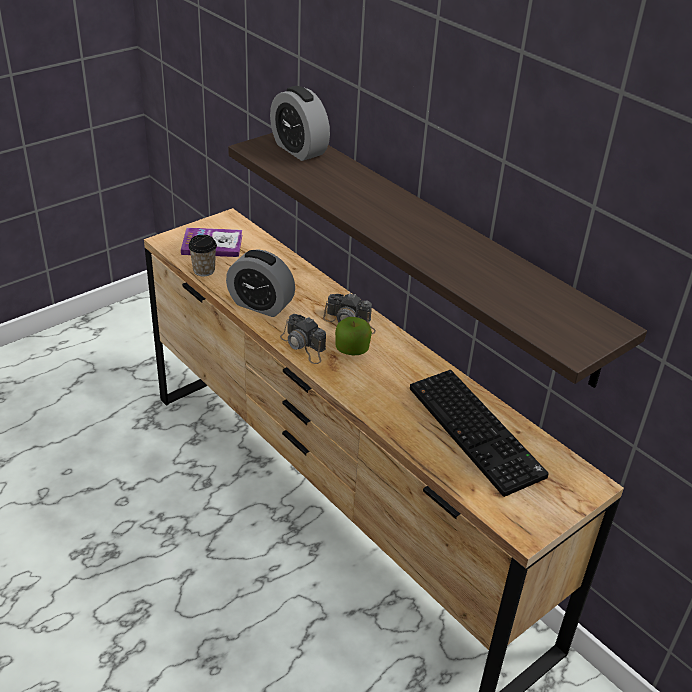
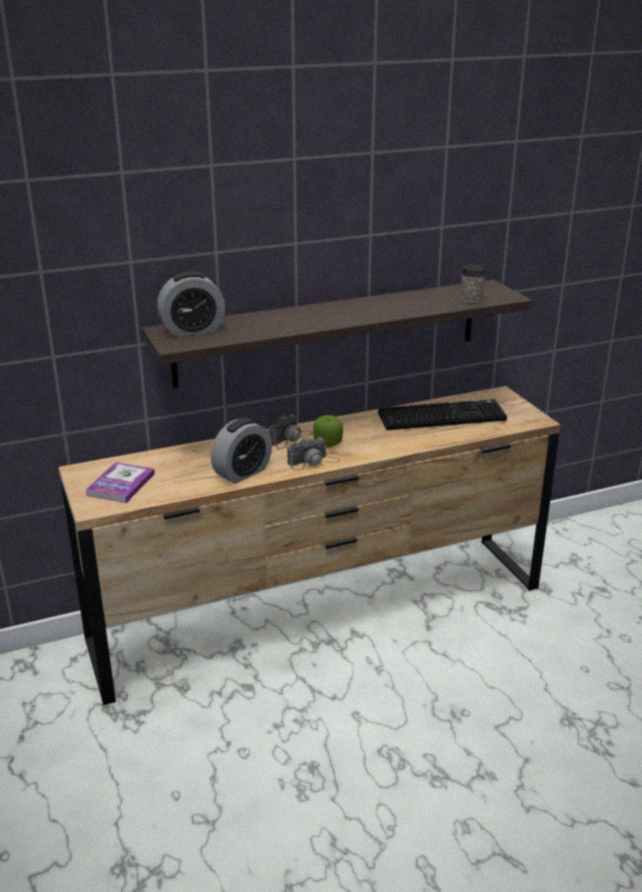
camera: 70 degrees left, 10 degrees down
(204, 270) = (165, 493): cup -> cup (471, 299)

